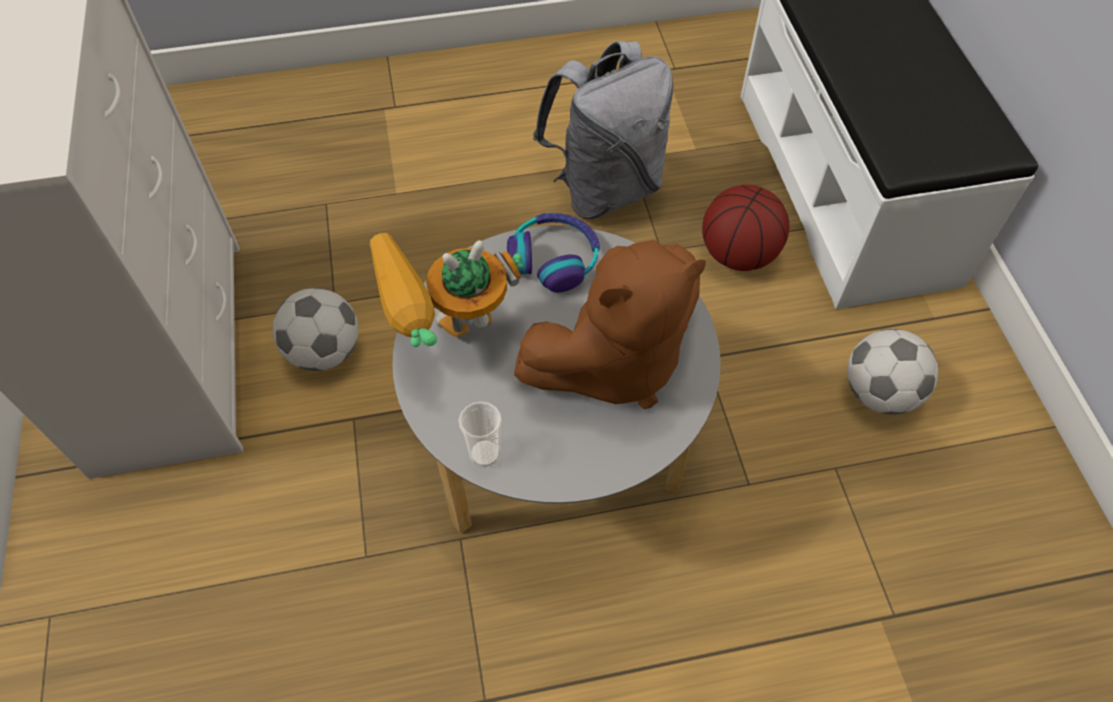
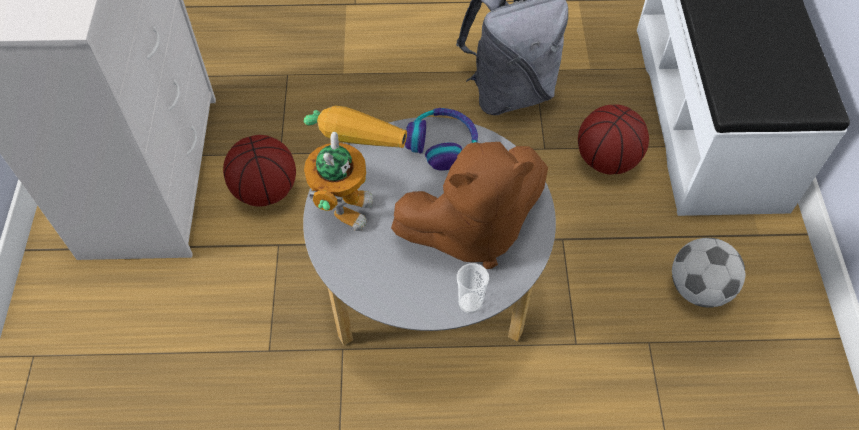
camera: 10 degrees right, 0 degrees up
(324, 351) = (266, 190): football -> basketball
(450, 340) = (350, 195): toy robot -> toy robot turned 120 degrees clockwise
(485, 453) = (359, 283): cup -> cup (470, 303)

